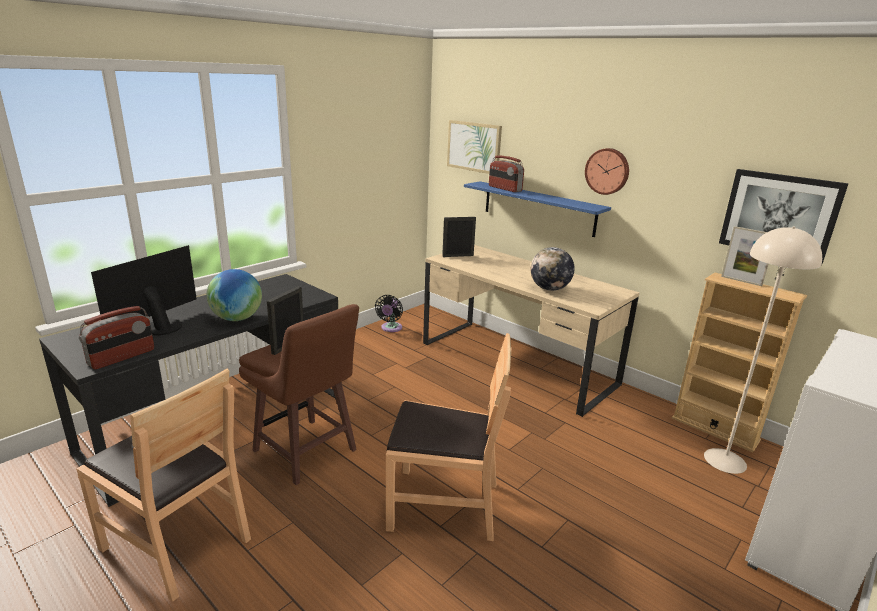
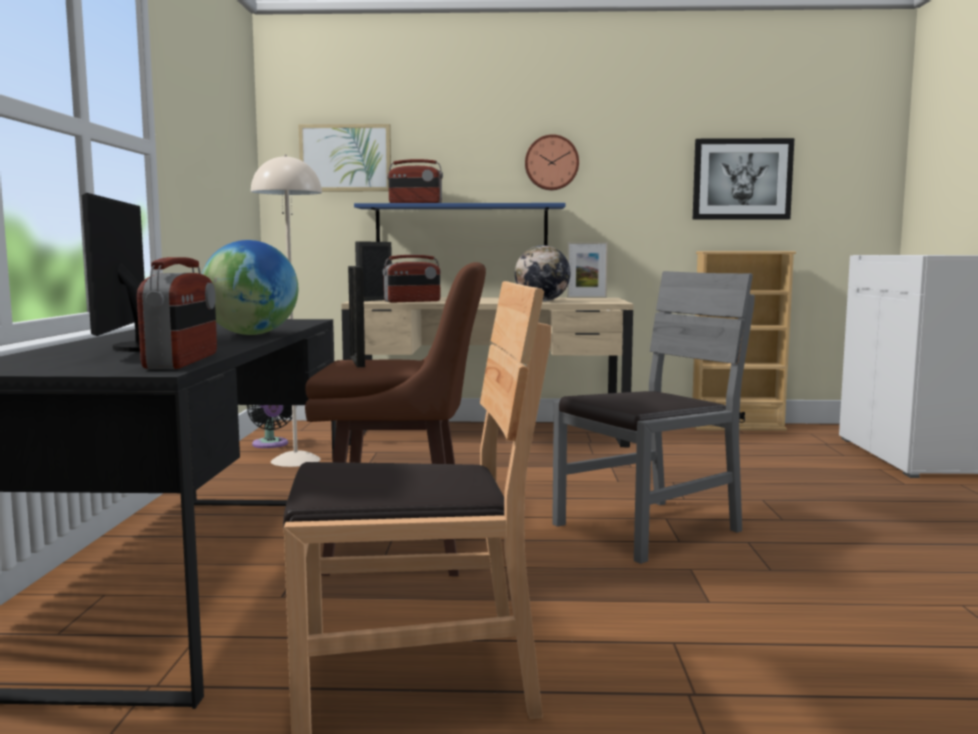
camera: 40 degrees left, 15 degrees down
(443, 504) = (648, 529): brown chair -> grey chair
(470, 265) = (412, 301): none -> radio
(724, 460) = (780, 439): beige floor lamp -> beige floor lamp (295, 460)
(741, 281) = (729, 250): picture frame -> picture frame (586, 297)

